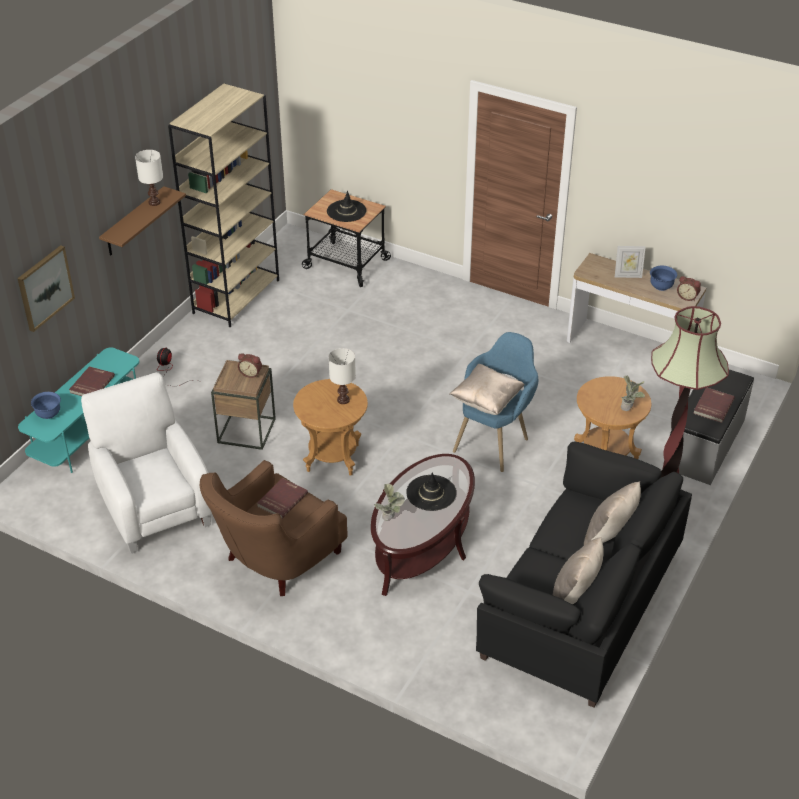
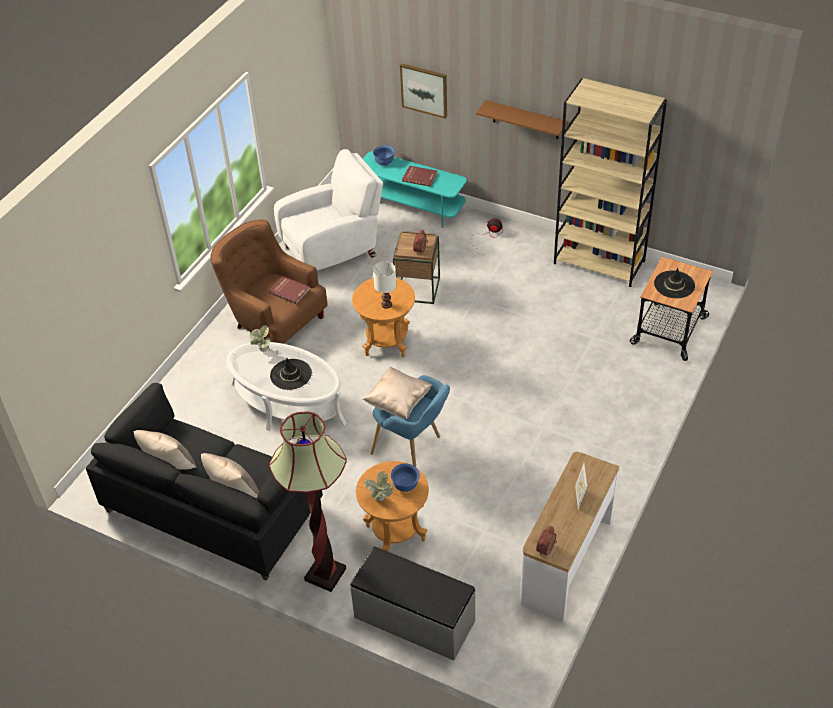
camera: 90 degrees right, 5 degrees up
(154, 202) = (540, 119): white table lamp -> none
(423, 541) = (288, 403): brown coffee table -> white coffee table
(661, 287) = (563, 526): blue bowl -> blue bowl (405, 485)
(712, 406) = (401, 582): red book -> none

